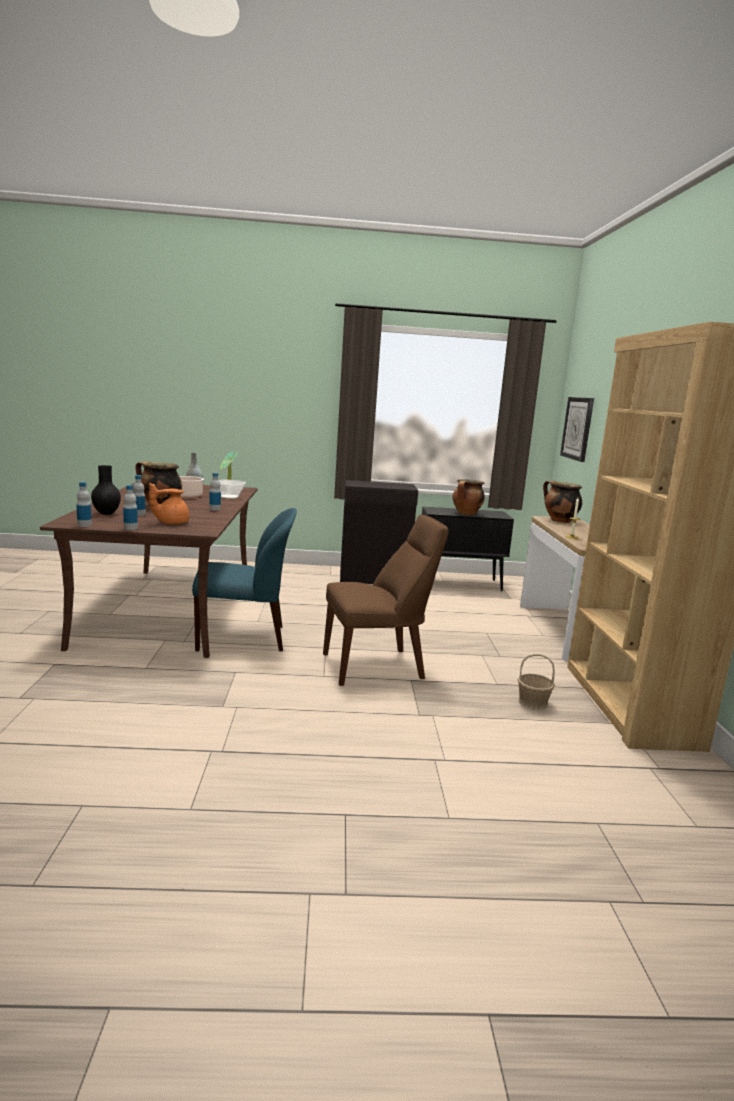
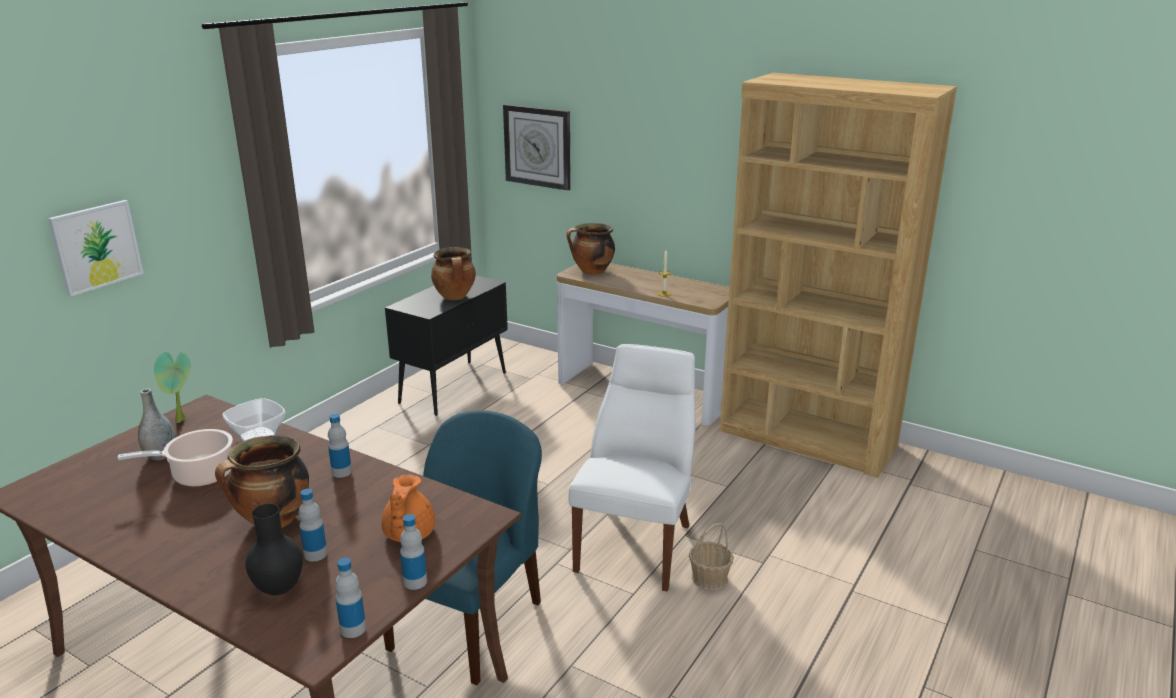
camera: 55 degrees left, 10 degrees up
(256, 406) = (96, 247): none -> picture
(374, 579) = (369, 437): black cabinet -> none
(378, 666) = (636, 544): brown chair -> white chair
(533, 702) = (777, 484): basket -> basket (710, 578)

